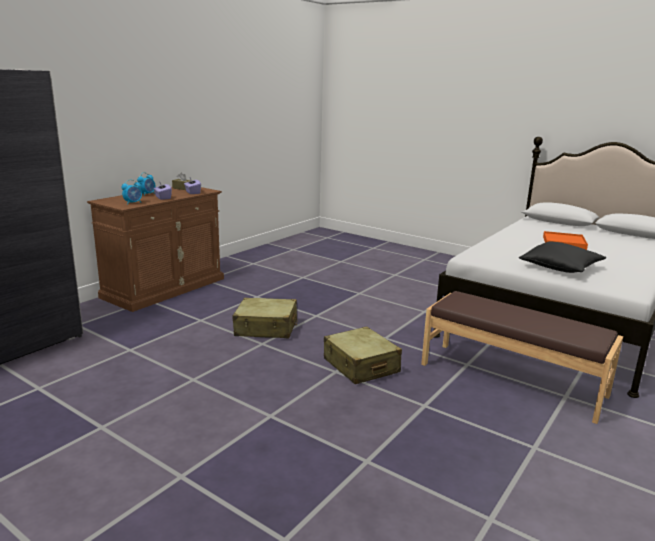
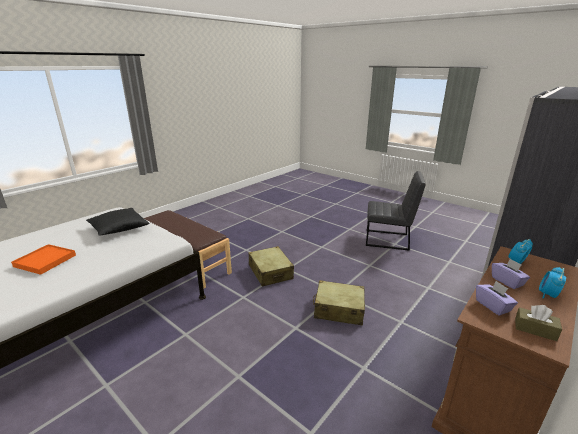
camera: 175 degrees left, 5 degrees up
(106, 437) = (388, 240): none -> grey chair

